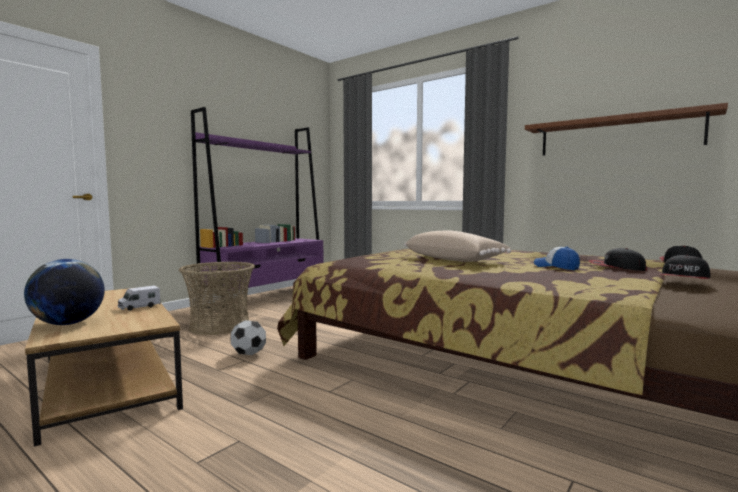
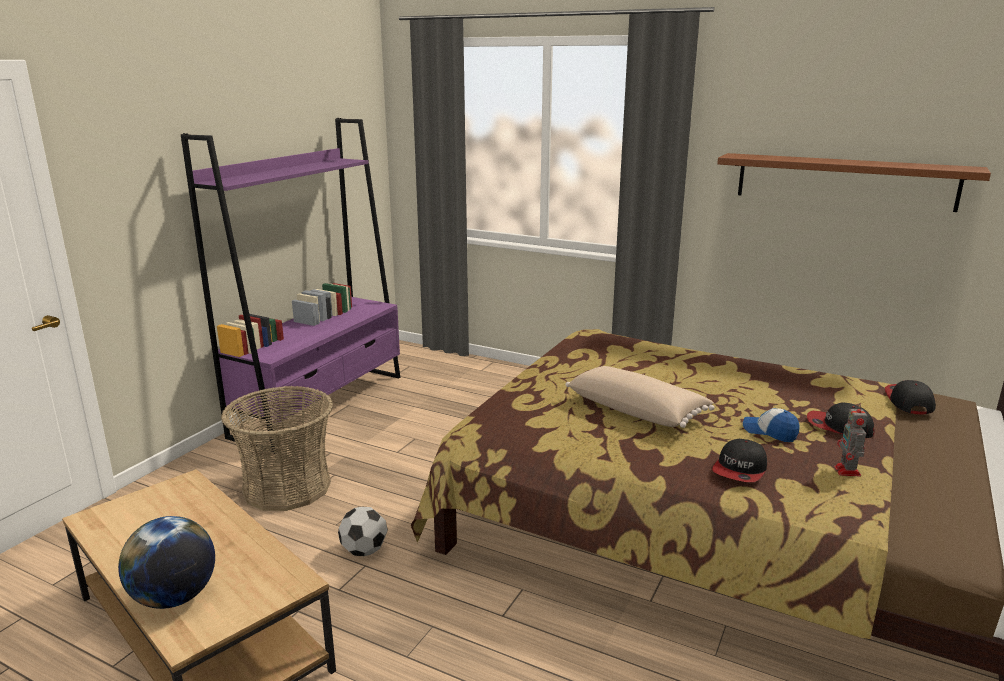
camera: 10 degrees left, 15 degrees up
(139, 307) = (236, 538): toy truck -> none
(619, 279) = (847, 472): none -> toy robot
(684, 278) = (916, 463): cap -> cap (740, 470)

